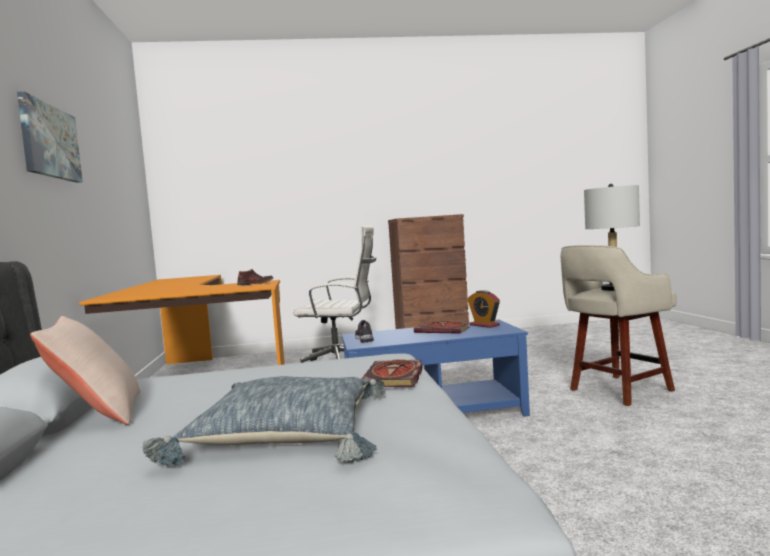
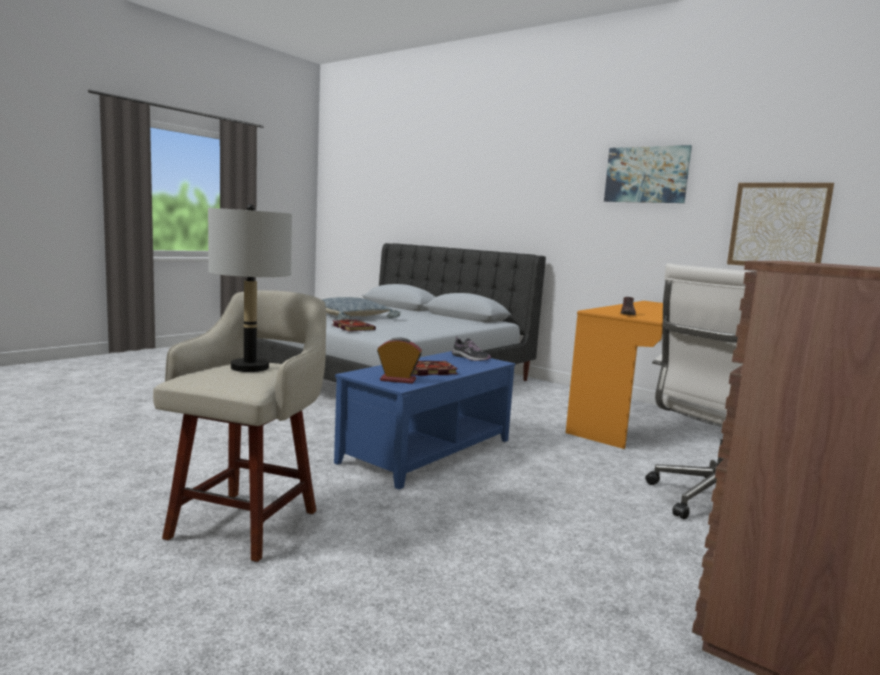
camera: 135 degrees right, 5 degrees up
(98, 413) = (442, 316): beige pillow -> none
(114, 208) = (778, 224): none -> picture

